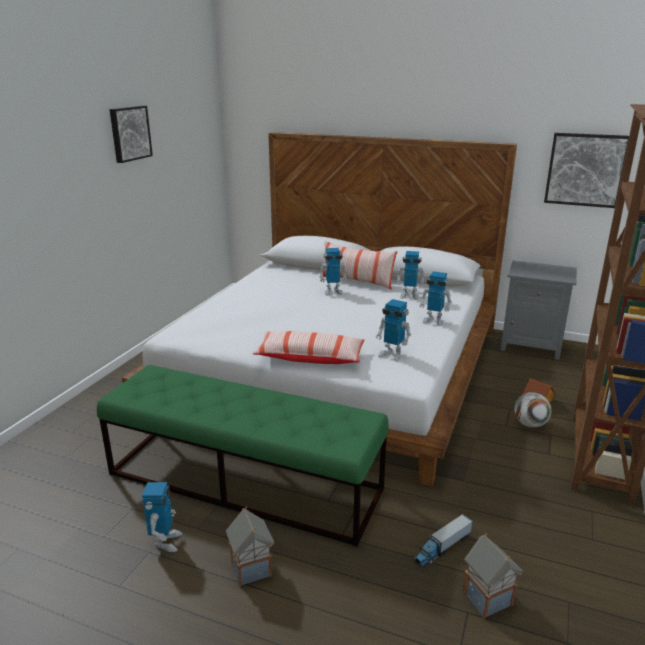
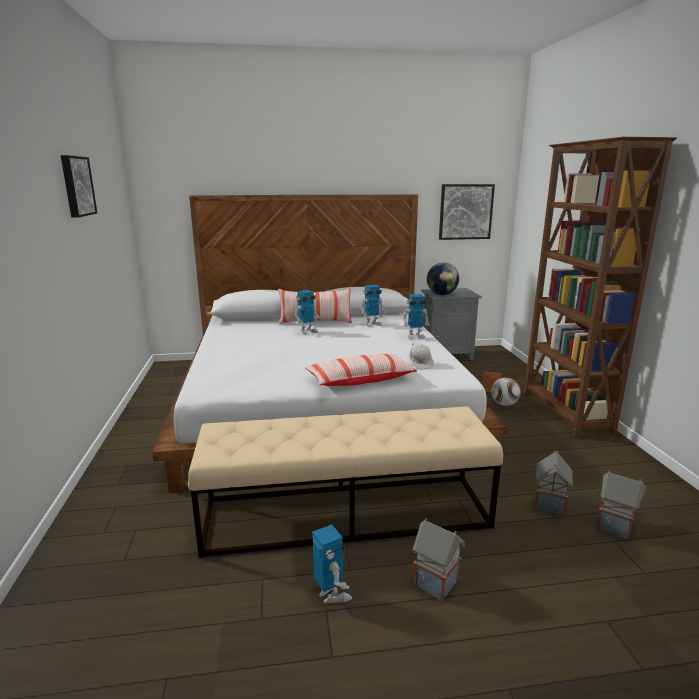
camera: 30 degrees left, 5 degrees down
(245, 481) = (346, 513): green bench -> beige bench
(392, 354) = (420, 364): toy robot -> white cap
(442, 548) = (549, 504): toy truck -> toy house
(527, 272) = (441, 294): none -> globe

